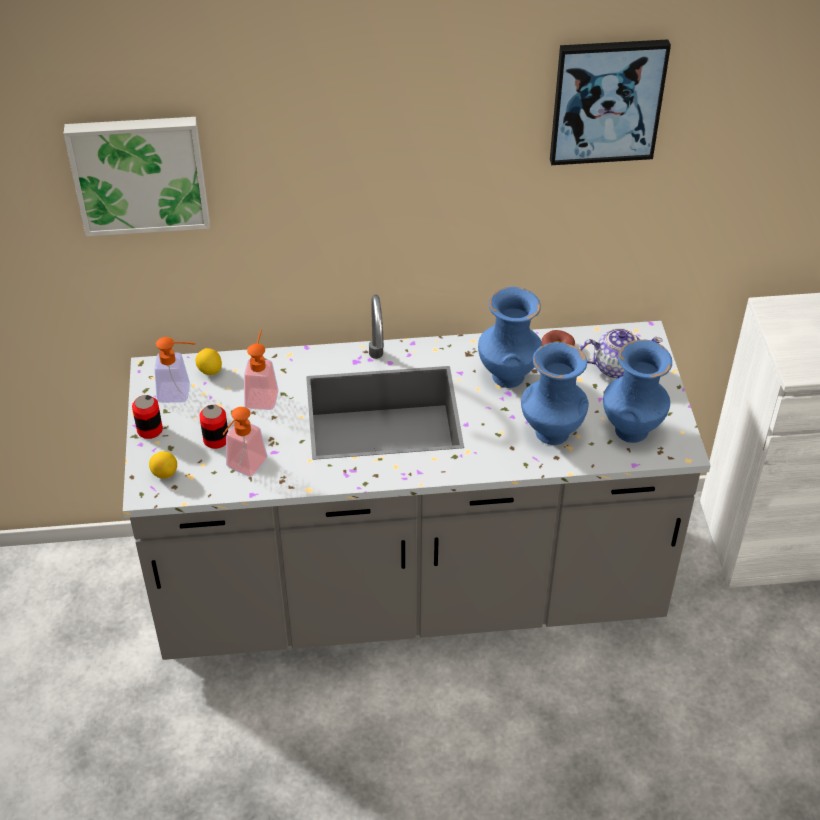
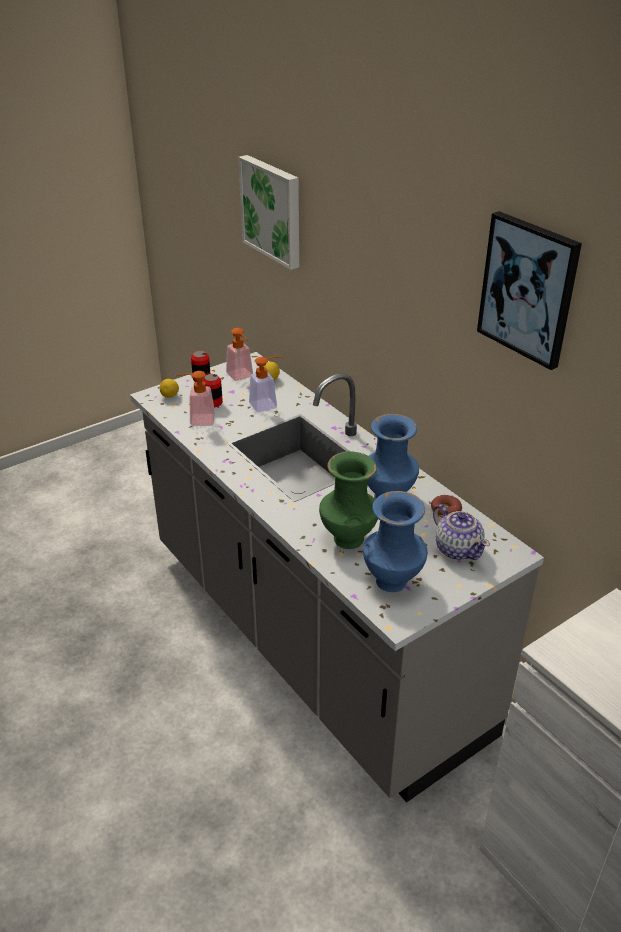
camera: 60 degrees right, 10 degrees down
(550, 433) = (347, 538): blue vase -> green vase

